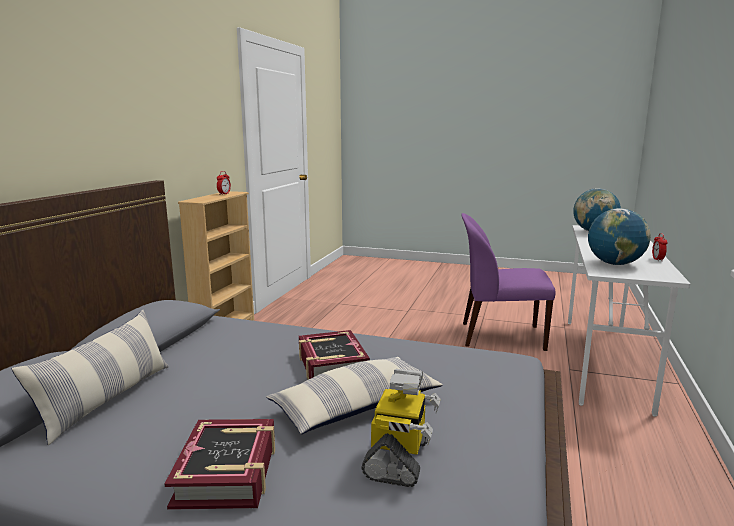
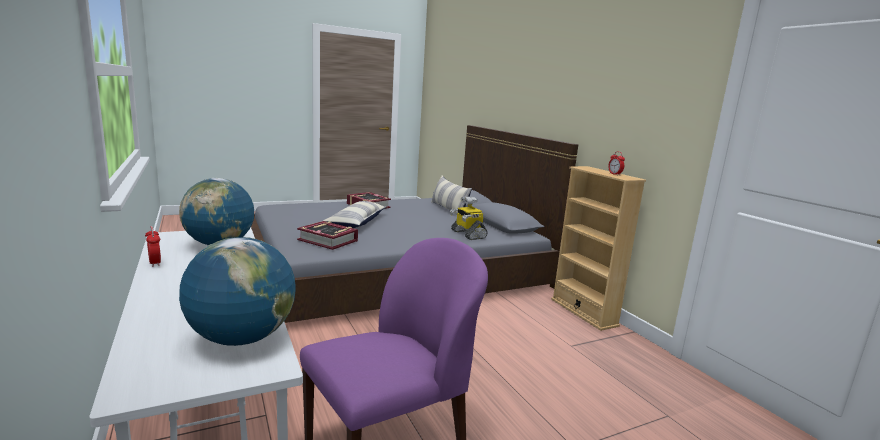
camera: 135 degrees right, 0 degrees up
(331, 364) = (397, 231): book -> book (328, 240)
(399, 458) = (318, 213): toy robot -> toy robot (467, 234)

